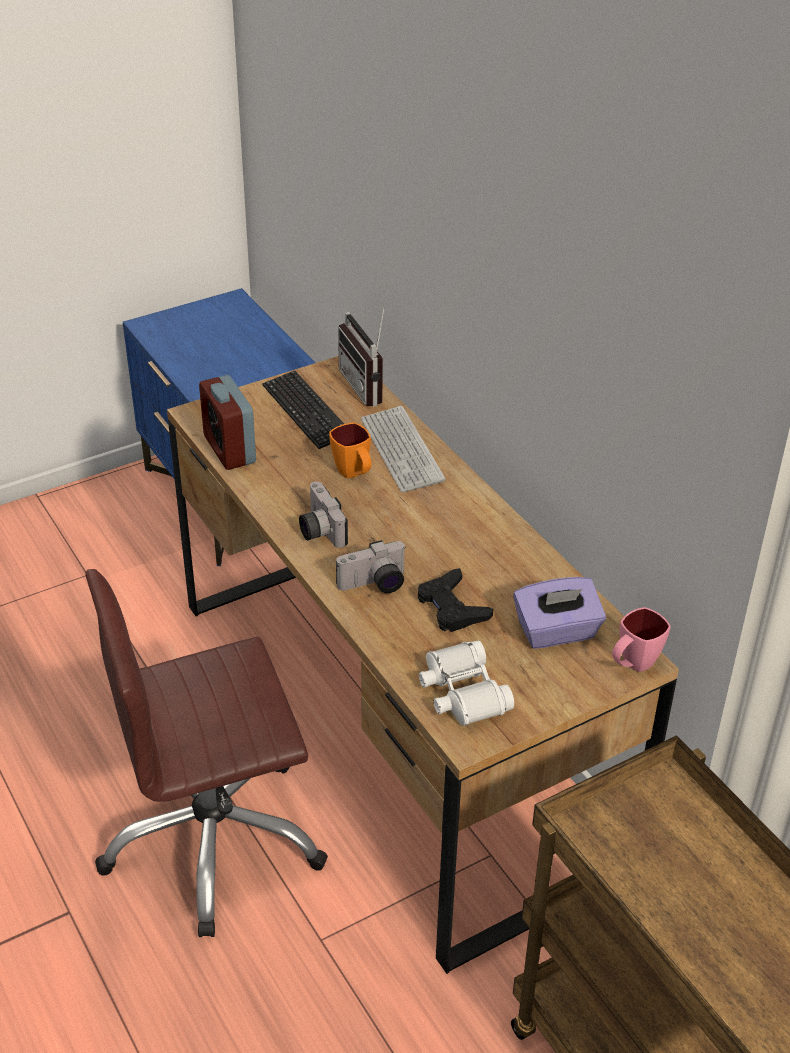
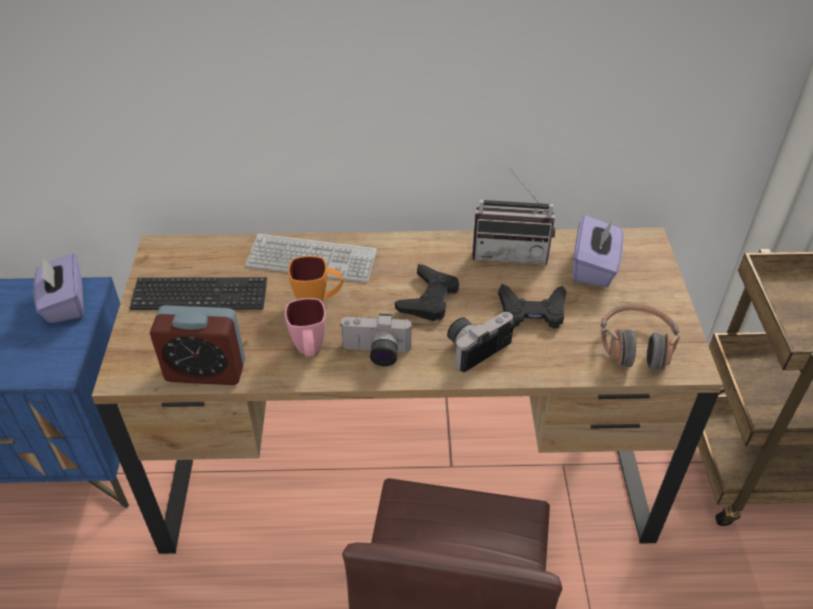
camera: 60 degrees left, 5 degrees up
(279, 368) = (65, 303): none -> purple tissue box
(369, 386) = (204, 243): radio -> radio (510, 252)
(374, 585) = (475, 346): camera -> camera turned 135 degrees counterclockwise
(412, 536) = (429, 298): none -> black game controller
(462, 693) = (636, 346): white binoculars -> headphones
(633, 665) = (650, 246): pink mug -> pink mug (309, 351)

